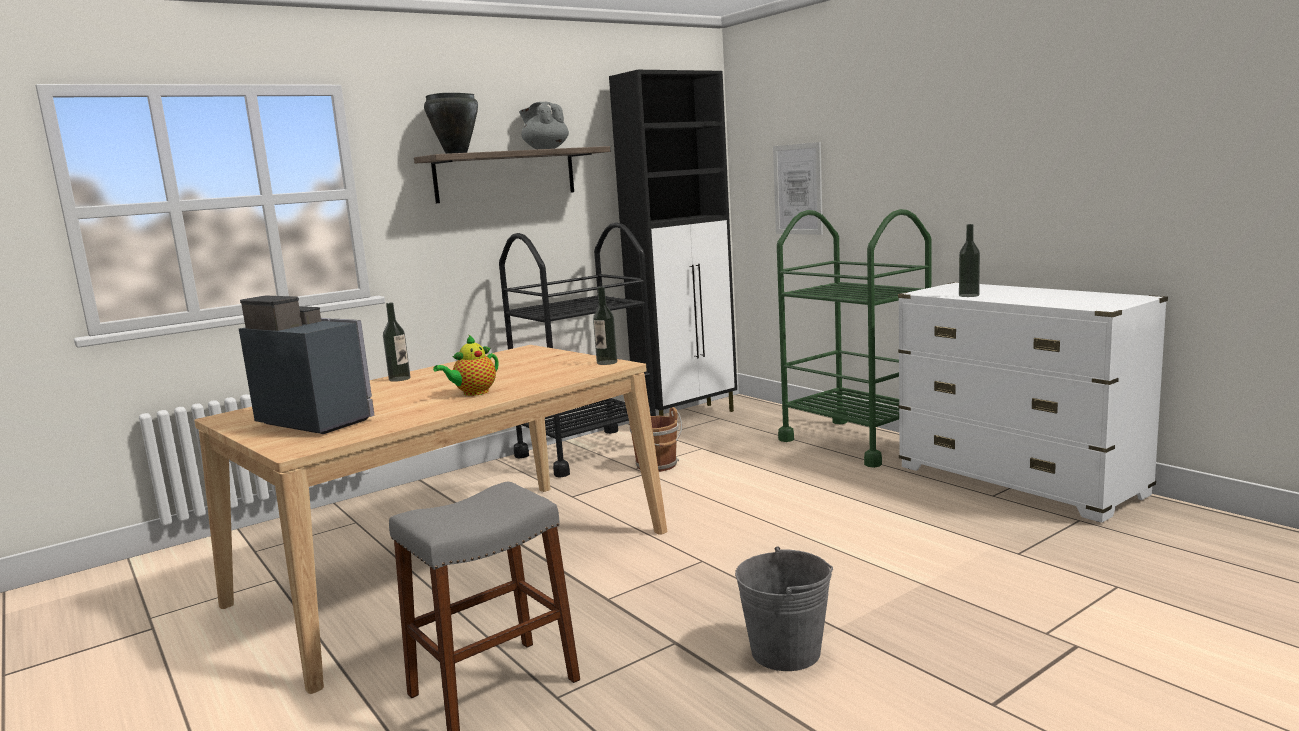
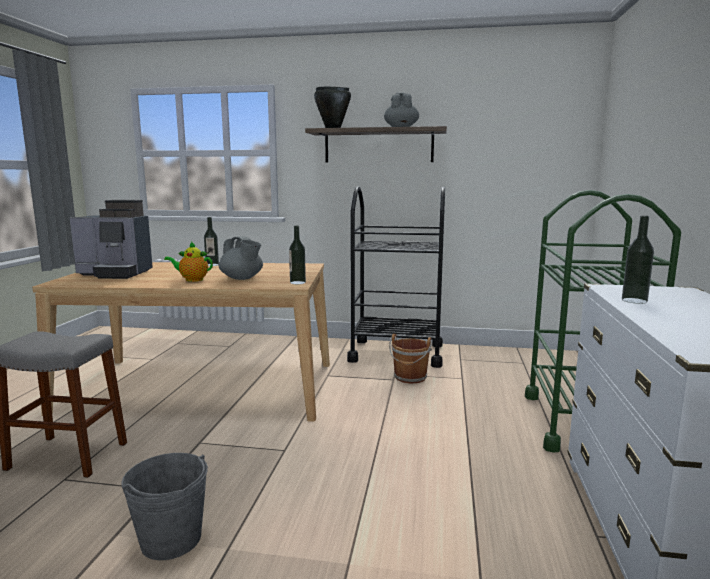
camera: 45 degrees right, 0 degrees up
(318, 420) = (116, 273): coffee machine -> coffee machine turned 105 degrees clockwise
(526, 376) = (242, 278): none -> grey teapot
(688, 417) = (504, 354): black cabinet -> none
(798, 189) = (627, 172): picture -> none

